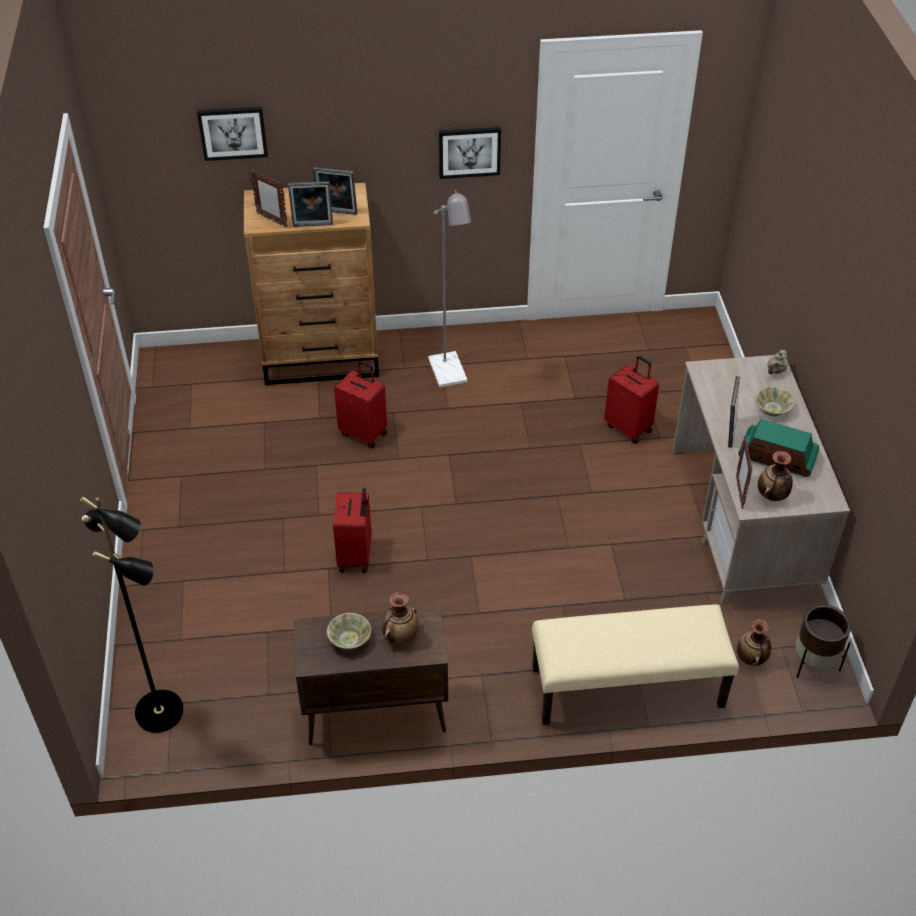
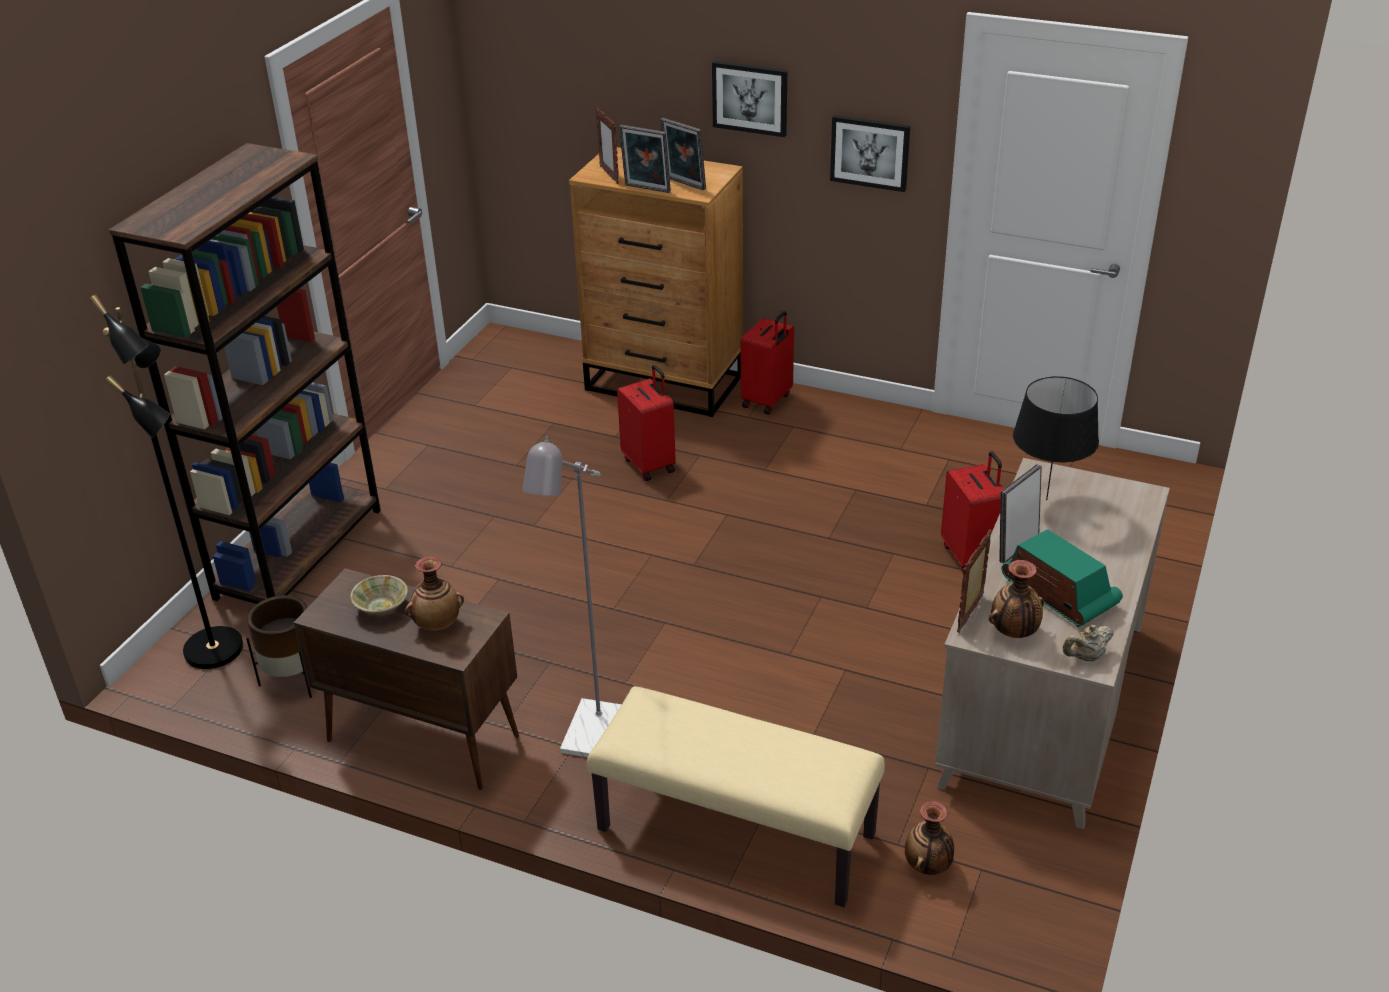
camera: 30 degrees right, 10 degrees down
(157, 606) = (299, 553): none -> brown bookcase
(233, 132) = (601, 69): picture -> picture (750, 98)
(356, 556) = (538, 578): red suitcase -> red suitcase (768, 401)
(450, 376) = (793, 440): grey floor lamp -> grey floor lamp (590, 742)
(722, 389) = (1047, 499): none -> black table lamp
(772, 409) = (1098, 541): beige bowl -> none
(775, 371) = (1140, 502): beige teapot -> beige teapot (1085, 657)
(814, 664) = (1012, 908): brown planter -> brown planter (293, 681)

